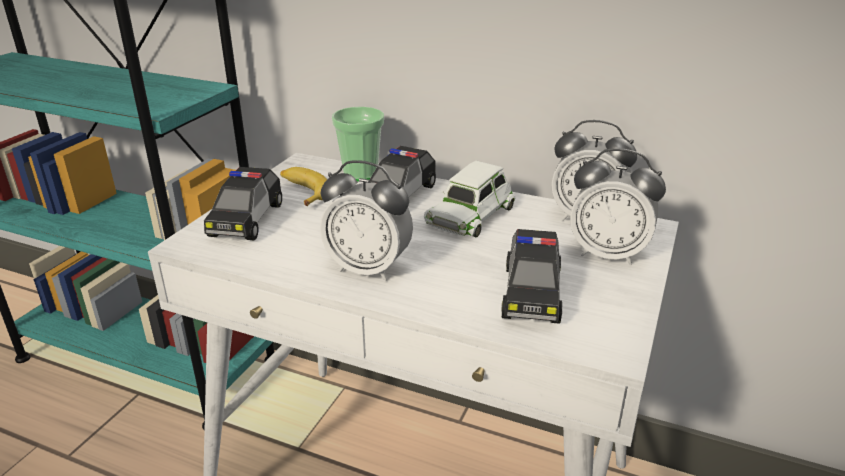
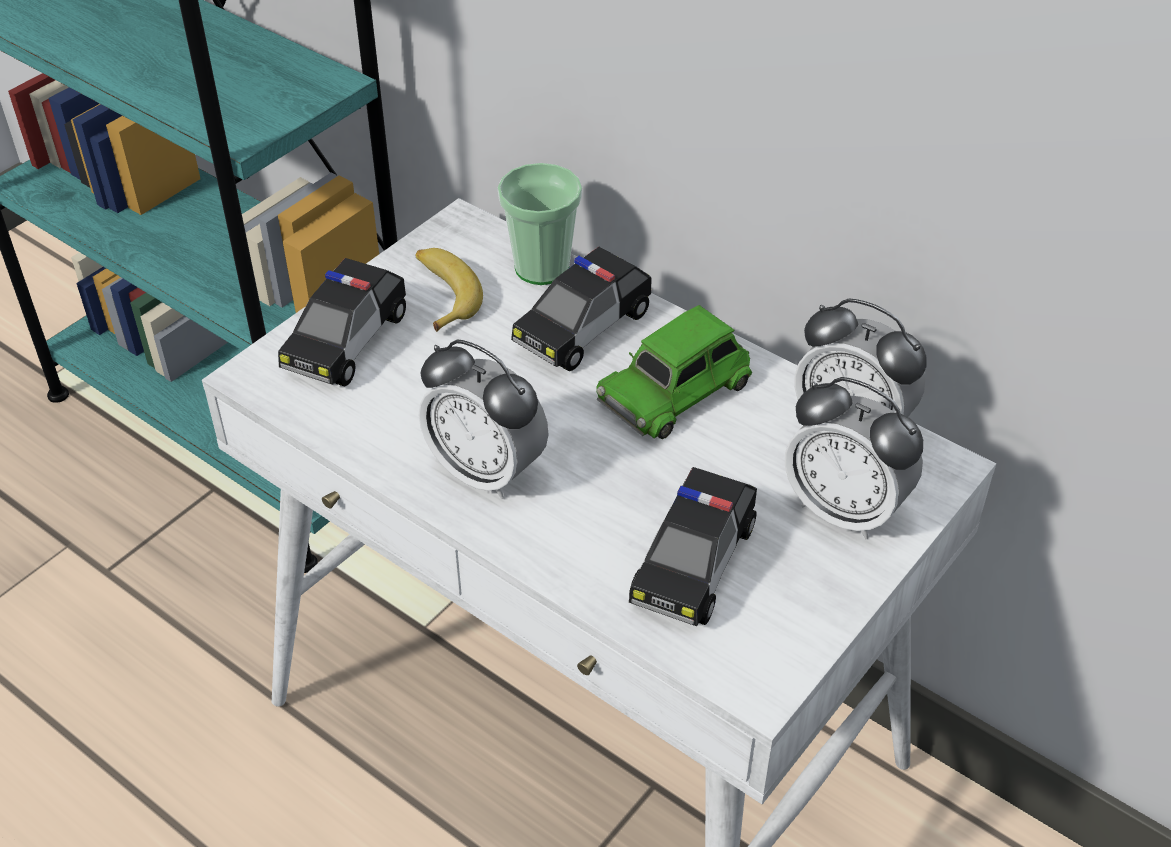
camera: 15 degrees right, 15 degrees up
(470, 214) = (675, 389): white toy car -> green toy car

